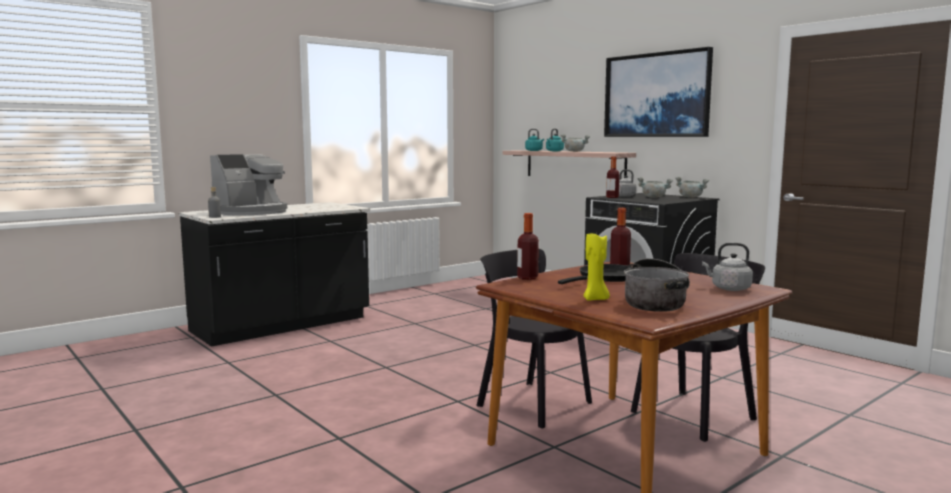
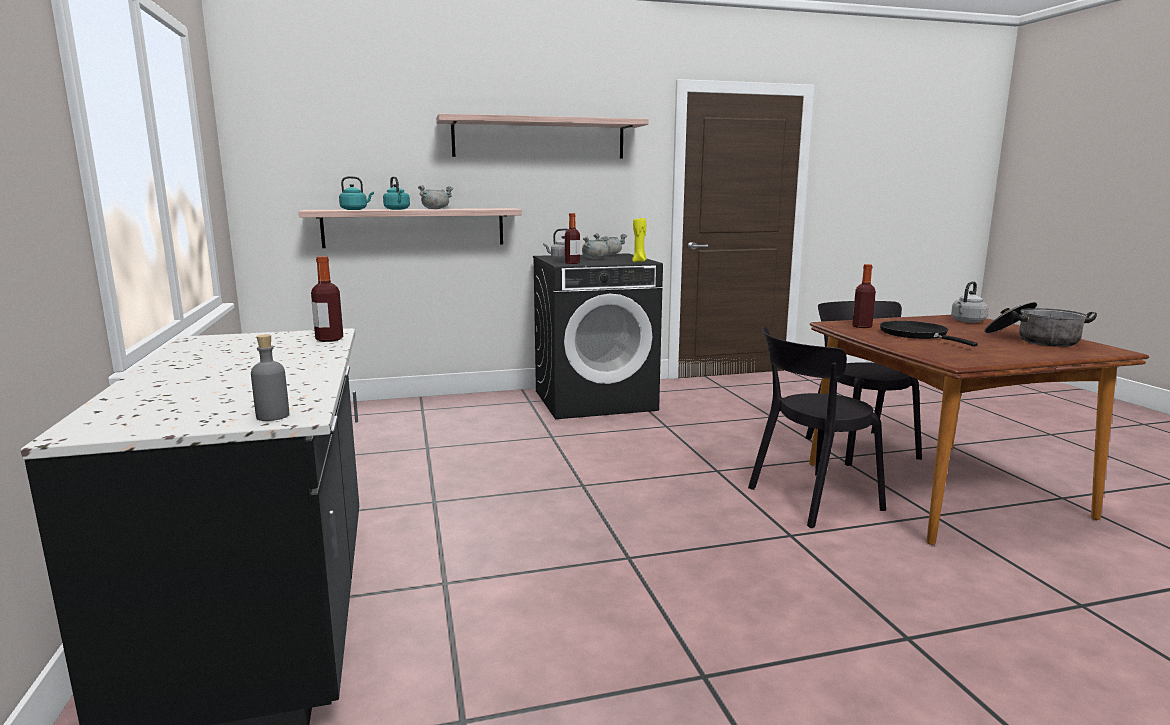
camera: 65 degrees left, 5 degrees up
(251, 212) = (240, 386): coffee machine -> none
(527, 278) = (916, 351): bottle -> bottle (329, 339)
(595, 299) = (1028, 349): yellow candle -> yellow candle (639, 261)
(656, 95) = (539, 138): picture -> shelf

